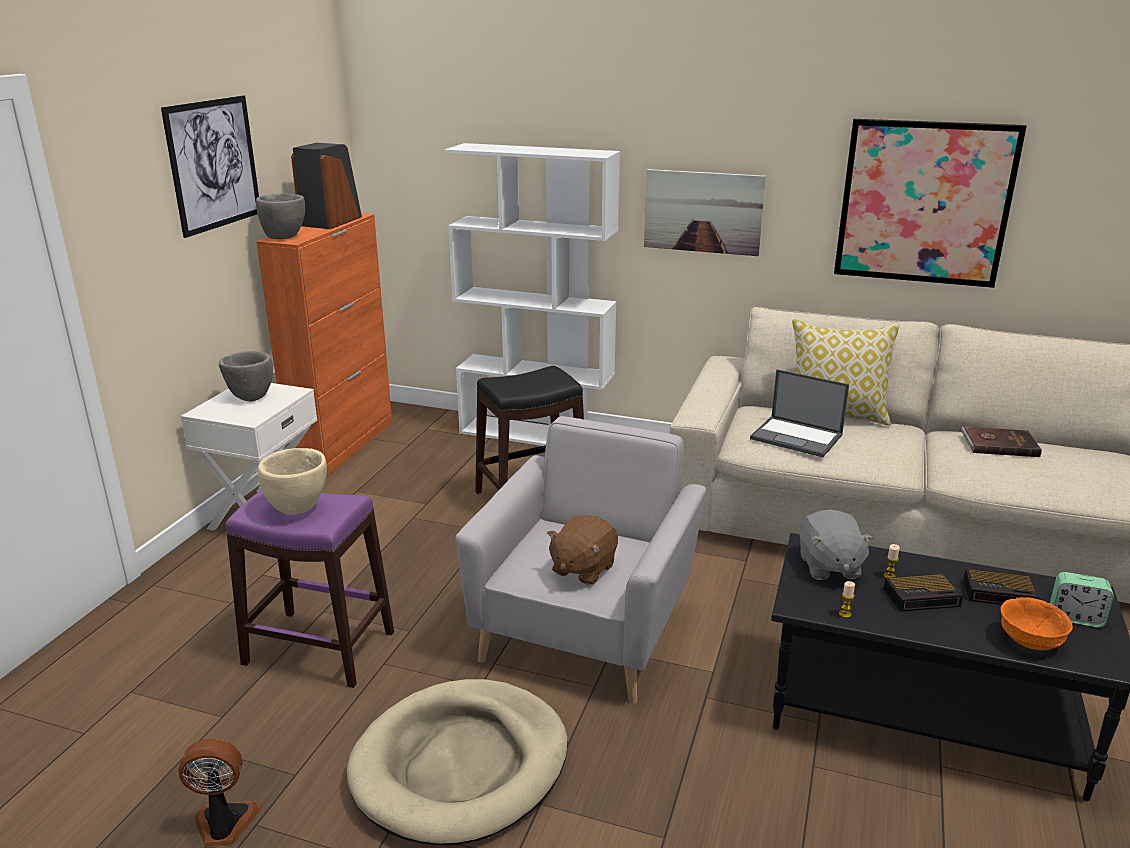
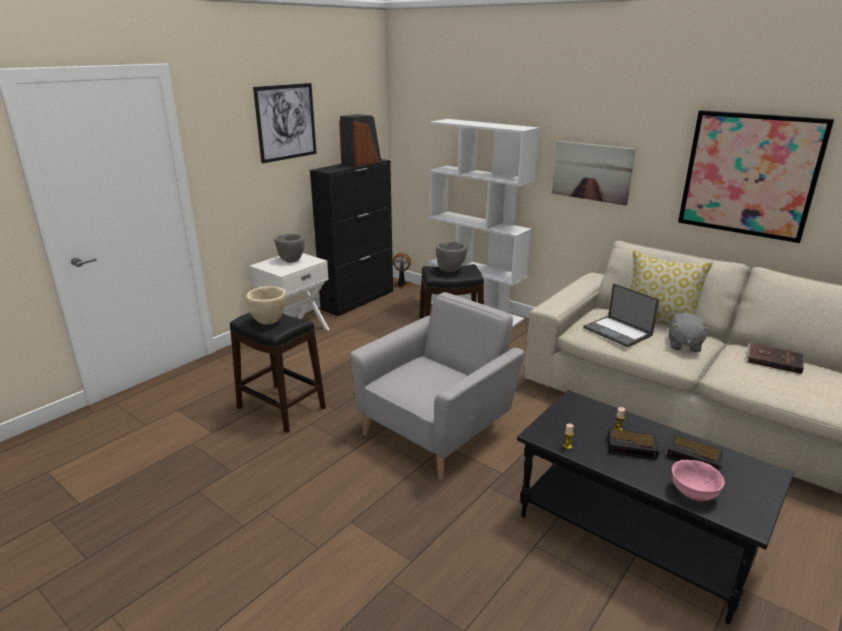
camera: 20 degrees right, 0 degrees up
(224, 825) = (182, 487): fan -> fan (402, 285)
(284, 237) = (326, 169): grey bowl -> grey bowl (450, 270)
(319, 647) = (281, 407): purple stool -> black stool
(344, 445) = (358, 300): orange cabinet -> black cabinet
(461, 765) = (319, 489): beige dog bed -> none
(582, 568) = (424, 387): brown plush toy -> none
(828, 566) = (578, 415): grey plush toy -> grey plush toy (683, 345)
(1029, 640) = (693, 492): orange bowl -> pink bowl
(1075, 617) = (744, 486): alarm clock -> none

